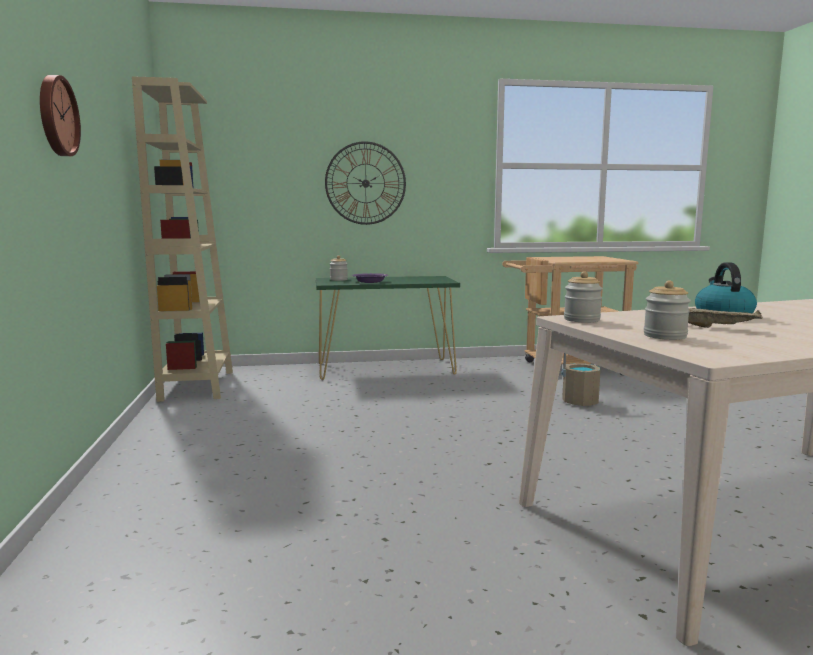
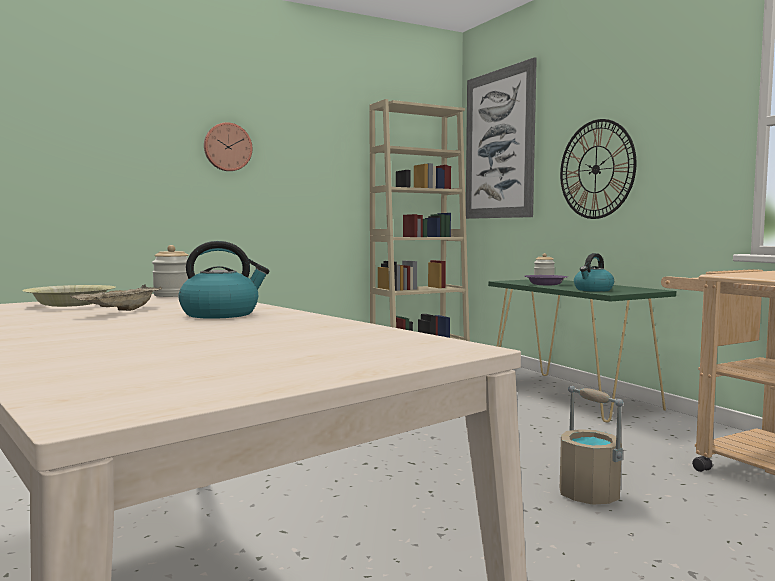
camera: 70 degrees right, 5 degrees down
(232, 145) = (499, 144): none -> picture
(424, 281) = (593, 290): none -> kettle
(665, 336) = (71, 304): jar -> yellow bowl

